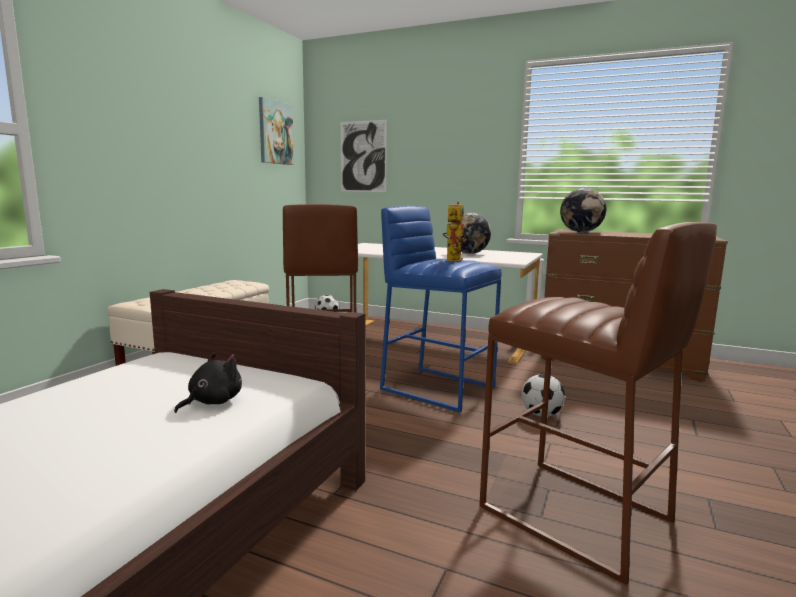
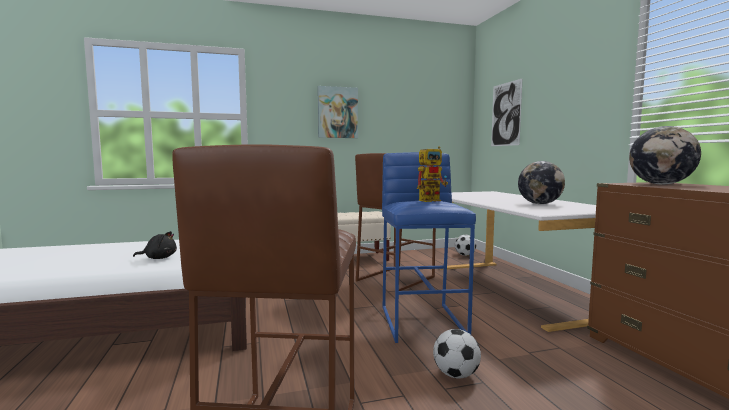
camera: 50 degrees right, 5 degrees down
(275, 132) = (437, 102): picture -> picture (337, 112)

